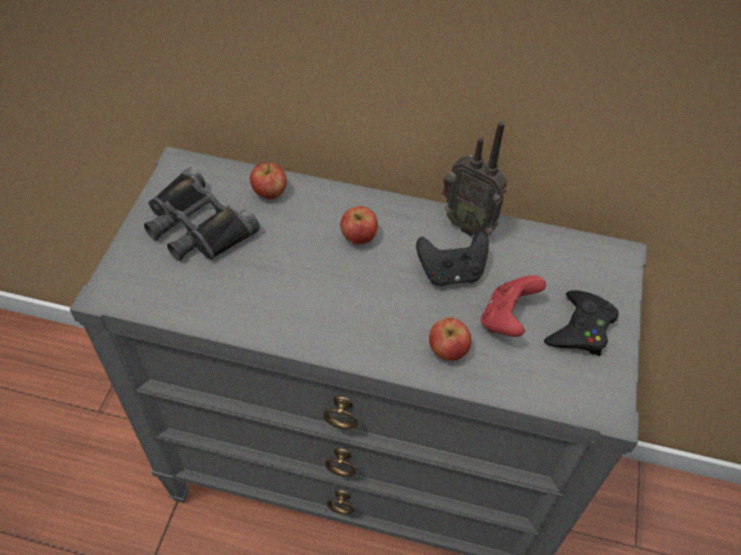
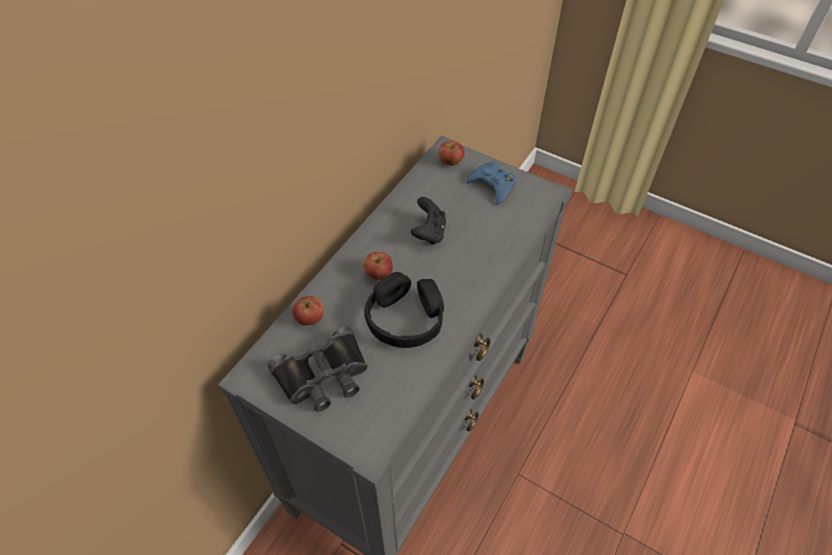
camera: 70 degrees left, 0 degrees up
(300, 281) = (405, 318): none -> black headphones
(447, 350) = (489, 252): apple -> apple (450, 161)
(469, 224) = (392, 211): radio -> none
(507, 319) = (475, 216): red game controller -> none
(580, 328) = (493, 185): black game controller -> blue game controller

